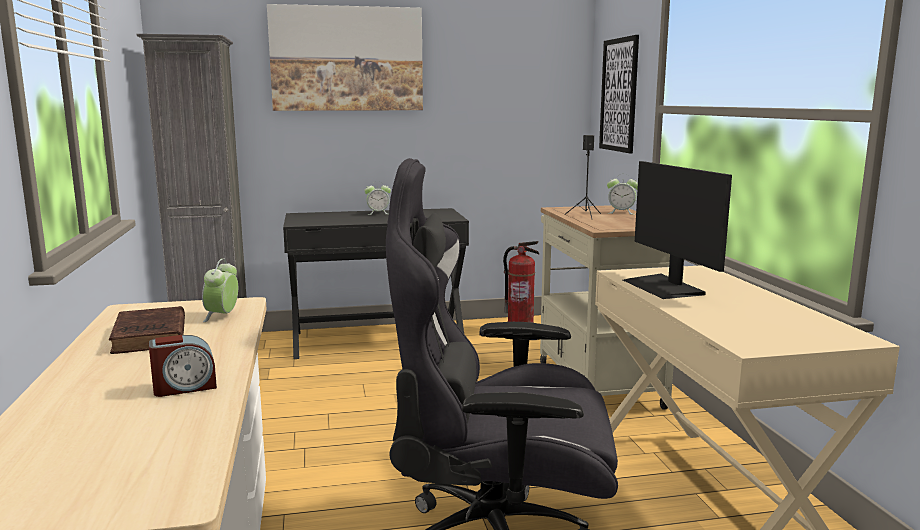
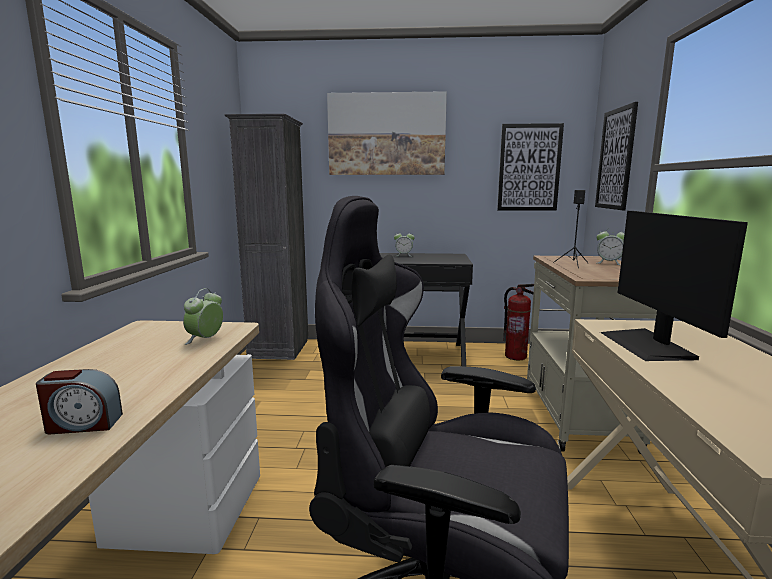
camera: 15 degrees right, 0 degrees up
(150, 337) = (127, 356): brown book -> none
(523, 101) = (529, 168): none -> picture

